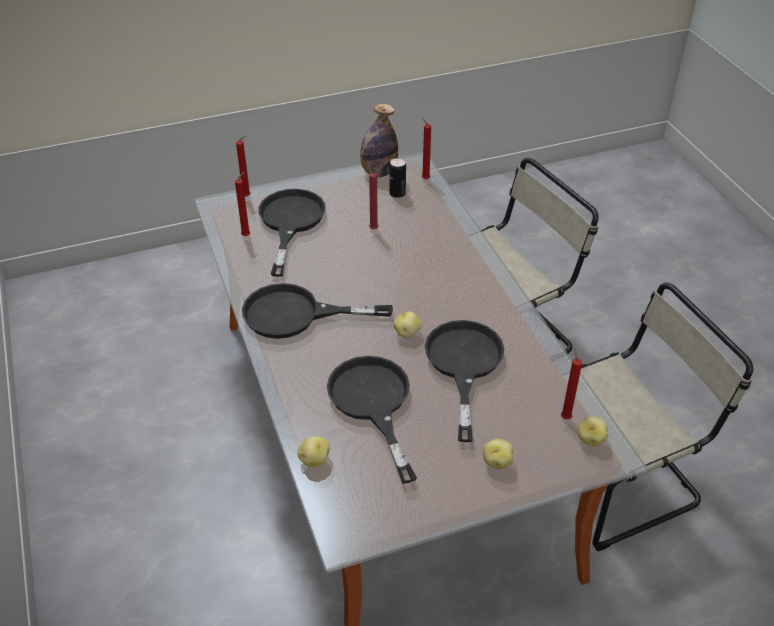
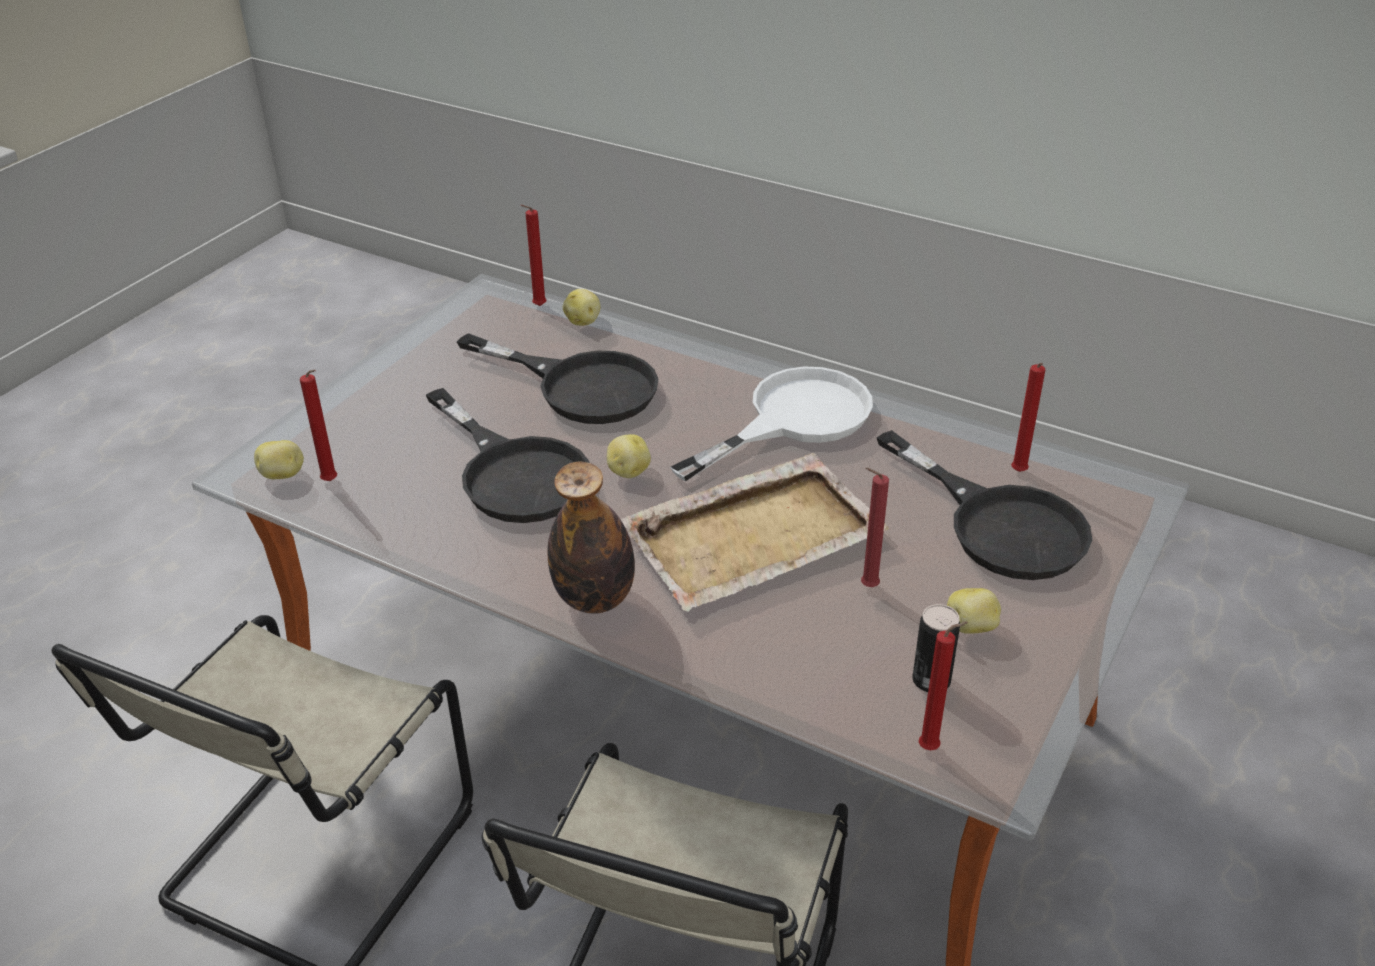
camera: 140 degrees right, 5 degrees down
(248, 196) = (1129, 527): red candle -> red candle (537, 307)
(296, 314) = (793, 419): black frying pan -> white frying pan
(378, 172) = (1028, 707): bottle -> bottle (595, 599)
(389, 271) = (755, 535): none -> beige tray
(497, 461) = (385, 404): potato -> potato (972, 627)

